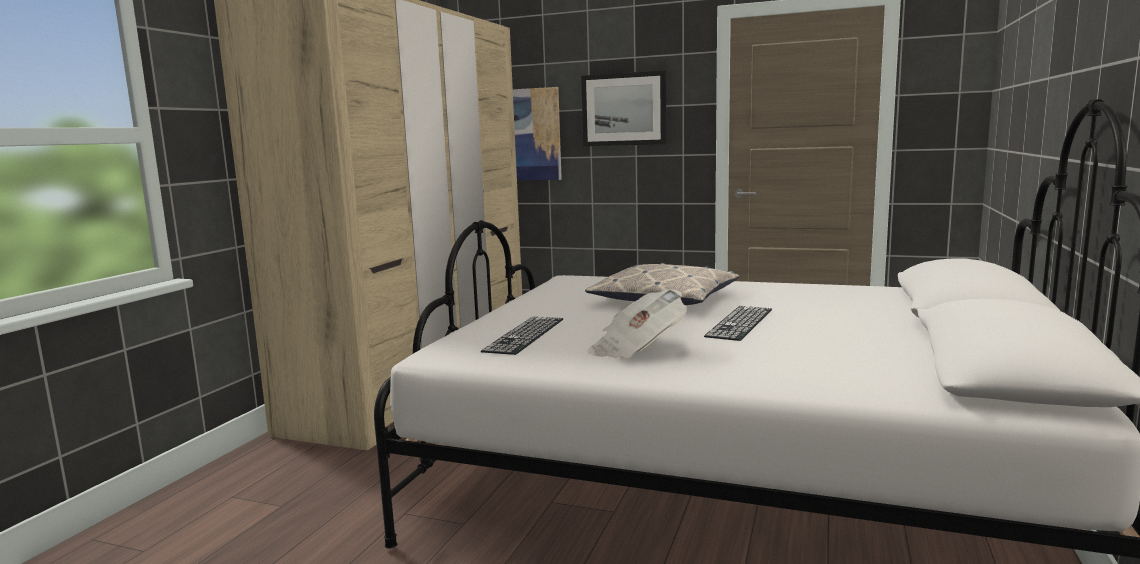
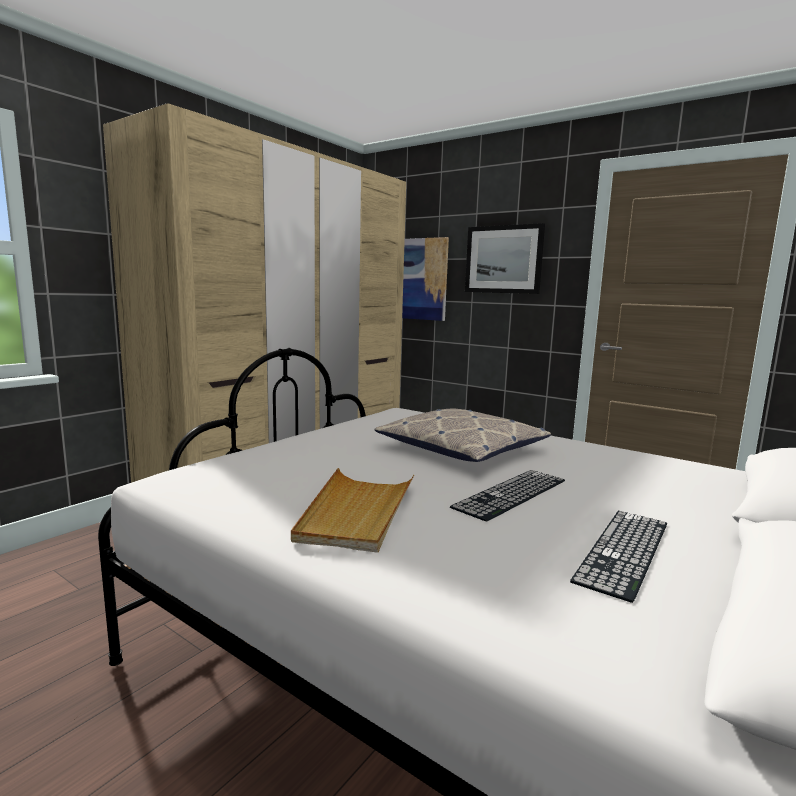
camera: 15 degrees right, 0 degrees up
(525, 335) = (274, 471): keyboard -> keyboard (624, 550)
(636, 349) = (357, 512): newspaper -> beige tray

